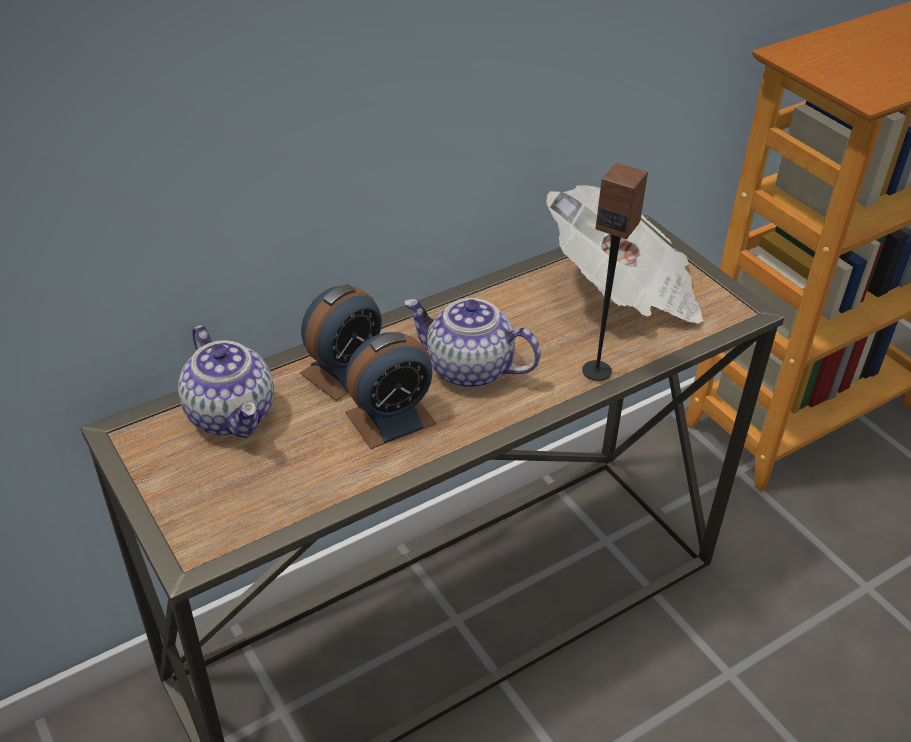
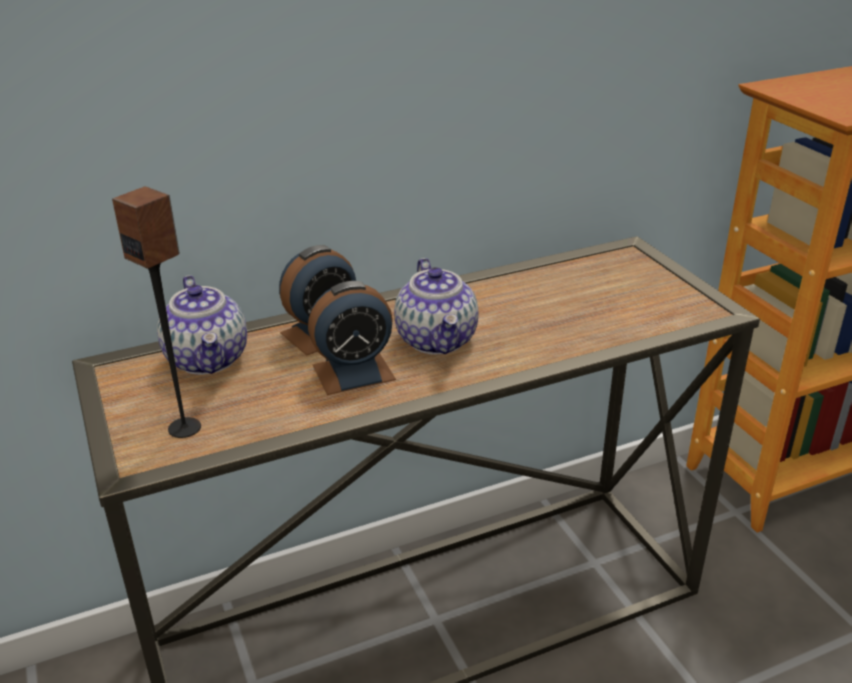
camera: 10 degrees right, 10 degrees down
(468, 369) = (438, 340): teapot -> teapot turned 135 degrees counterclockwise
(597, 370) = (562, 348): speaker -> speaker (185, 427)
(623, 291) = (602, 290): newspaper -> none

